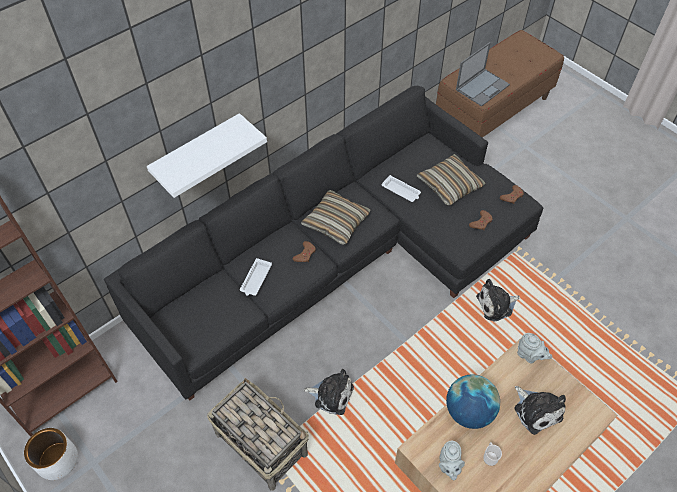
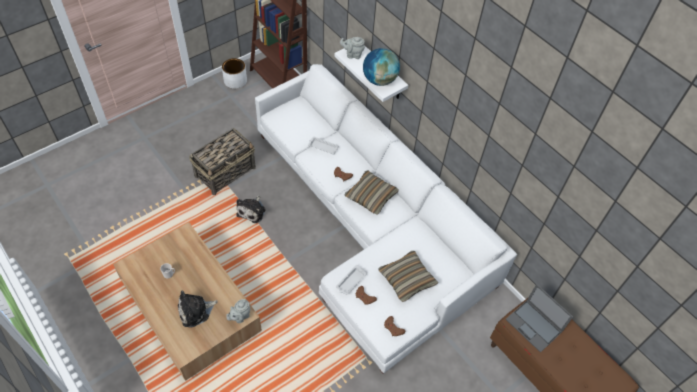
camera: 90 degrees right, 0 degrees up
(341, 253) = (371, 226): black sofa -> white sofa
(401, 191) = (401, 242): white tray -> white tray (350, 281)
(448, 466) = (169, 248): grey teapot -> grey teapot (353, 55)
(468, 411) = (204, 267): globe -> globe (379, 80)
(496, 305) = (313, 331): plush toy -> none

